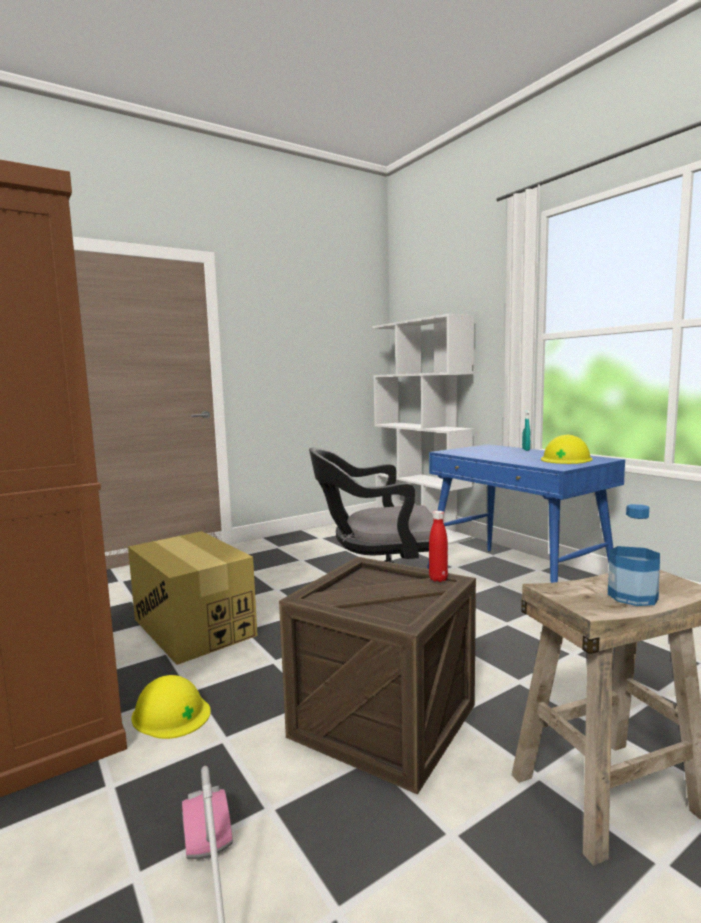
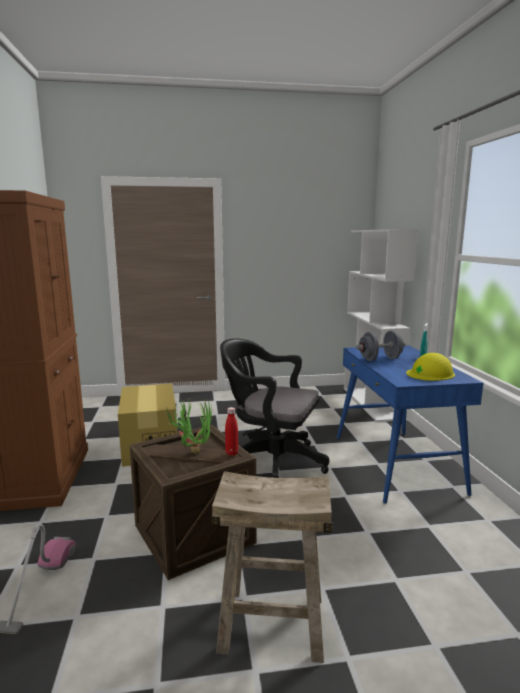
camera: 25 degrees right, 5 degrees up
(171, 713) = (95, 493): yellow hard hat -> none
(380, 588) = (192, 450): none -> potted plant
(490, 455) = (380, 359): none -> grey dumbbell
(632, 596) = (274, 498): bottle -> none

